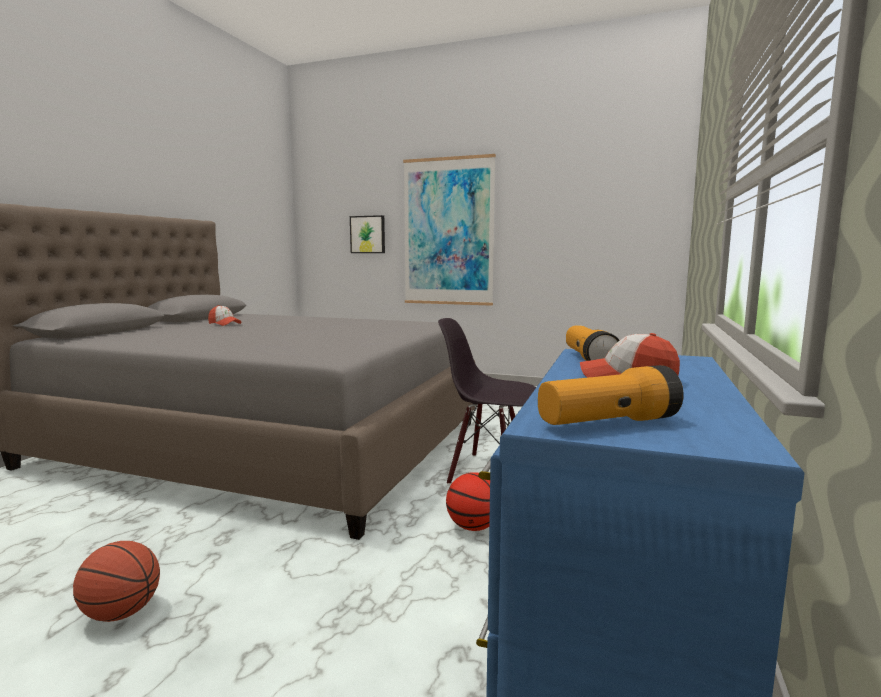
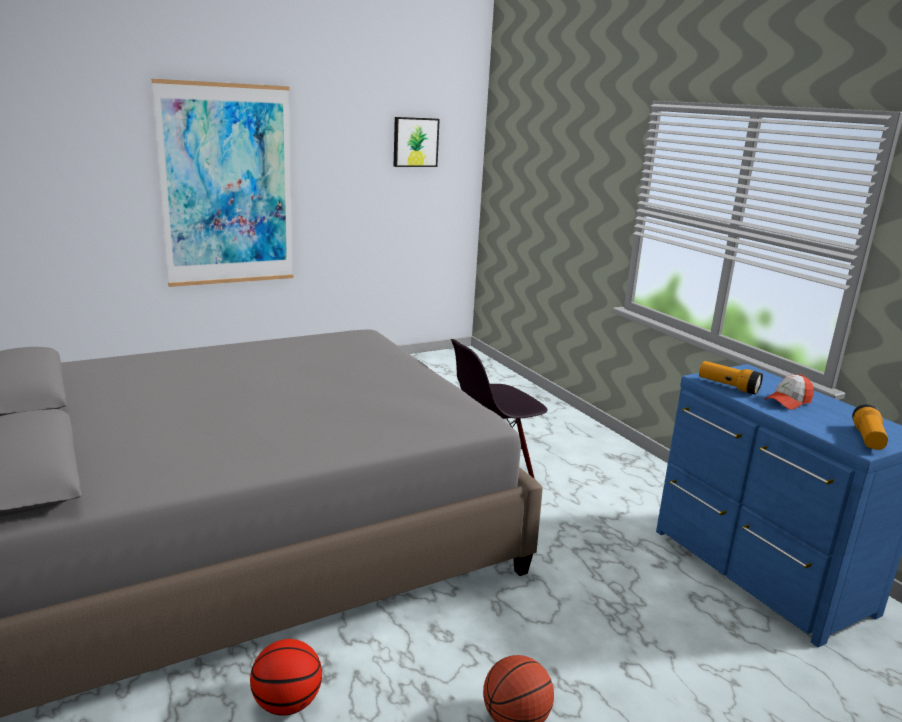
camera: 50 degrees left, 10 degrees up
(224, 324) = (139, 399): cap -> none
(368, 234) = (93, 189): picture -> picture (415, 142)
(473, 527) = (565, 524): basketball -> basketball (287, 704)

